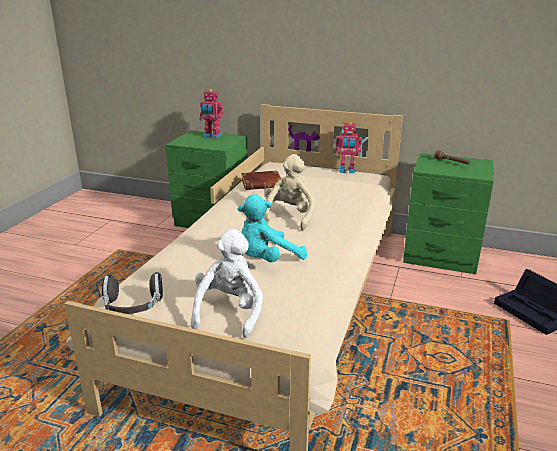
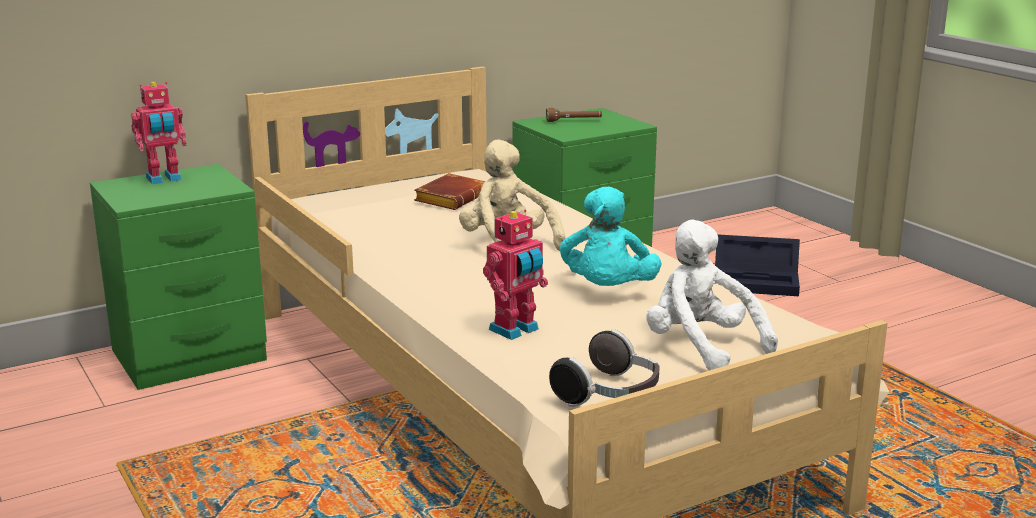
camera: 50 degrees left, 5 degrees down
(262, 184) = (365, 225): brown book -> brown book (451, 198)
(347, 171) = (426, 177): toy robot -> toy robot (516, 330)

